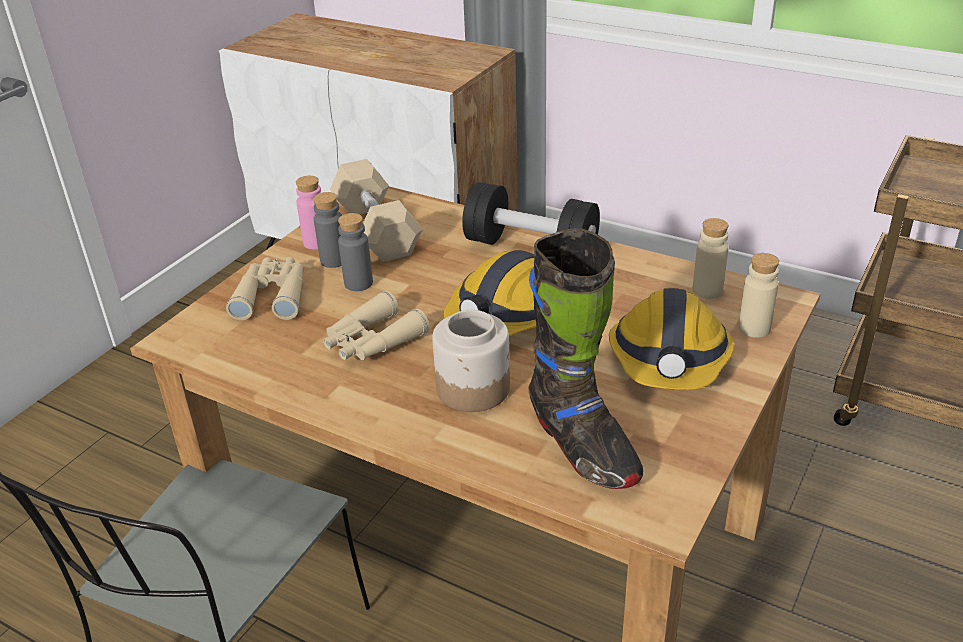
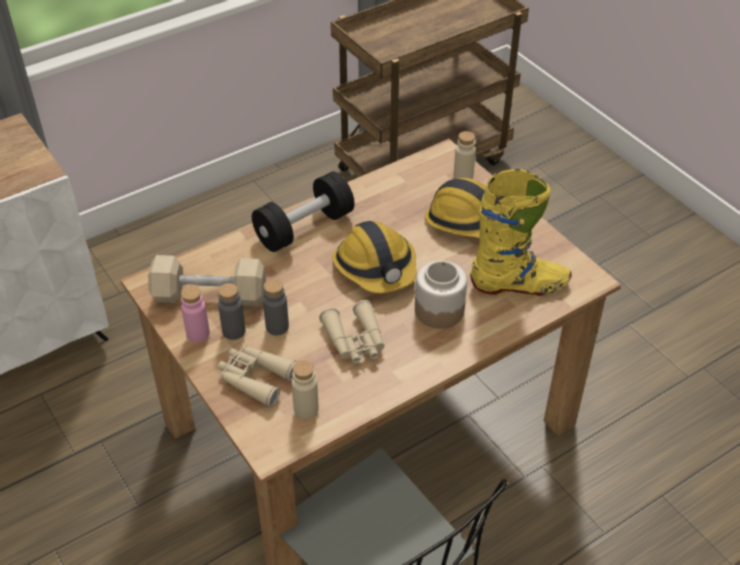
camera: 65 degrees left, 10 degrees up
(582, 446) = (519, 285): black boot -> yellow boot
(707, 291) = (414, 177): beige bottle -> beige bottle (306, 409)

